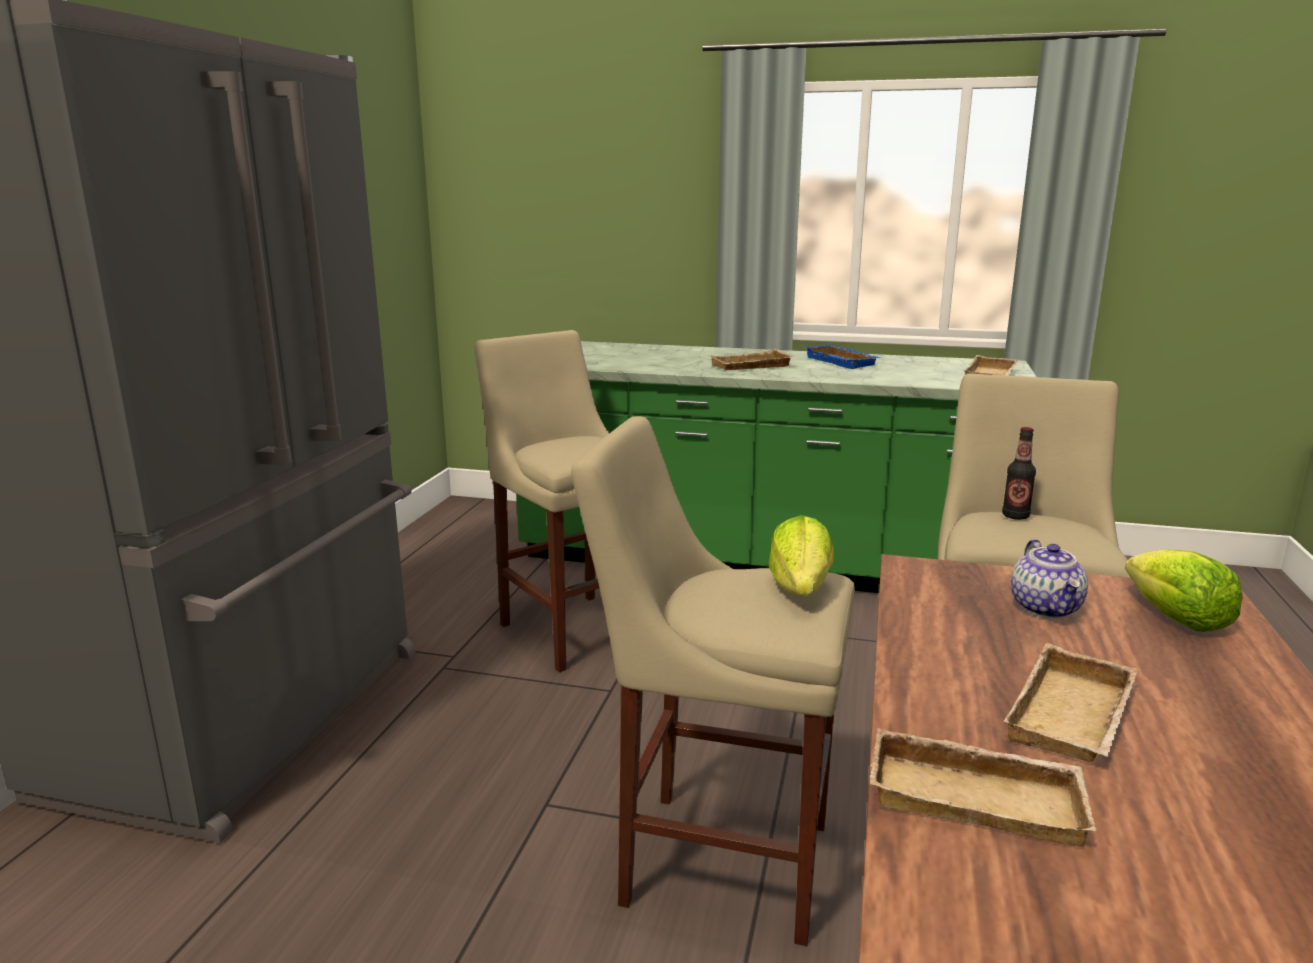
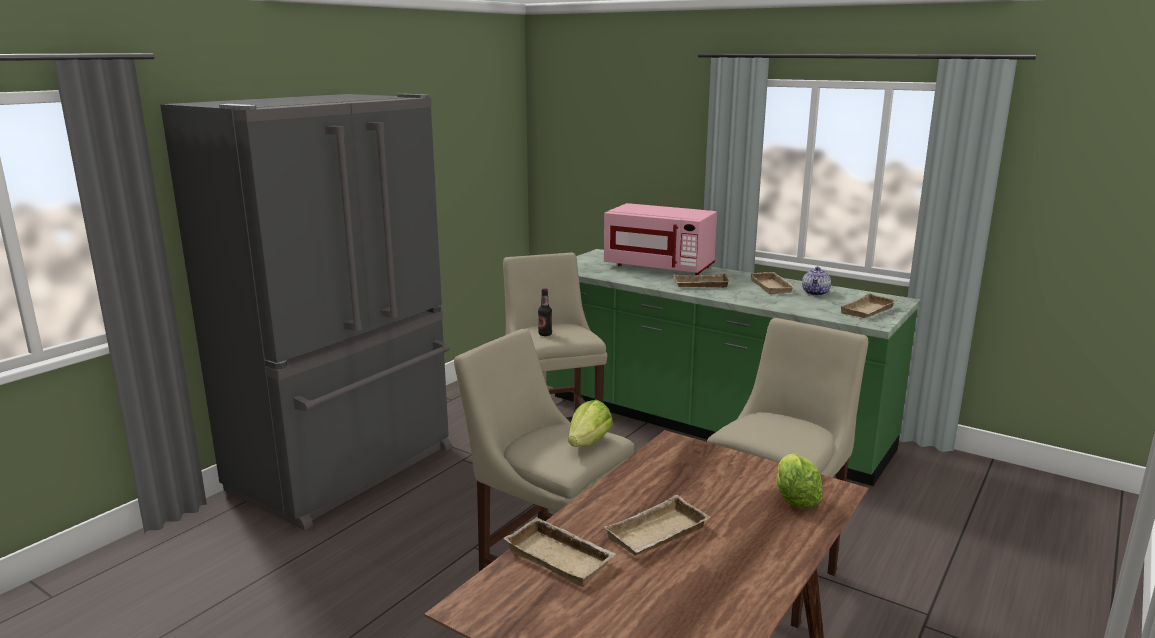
camera: 20 degrees right, 0 degrees up
(671, 352) = (660, 267): none -> pink microwave
(843, 362) = (773, 287): blue tray -> beige tray
(1015, 516) = (779, 418): bottle -> bottle (545, 334)
(1046, 608) = (722, 478): teapot -> teapot (815, 293)

